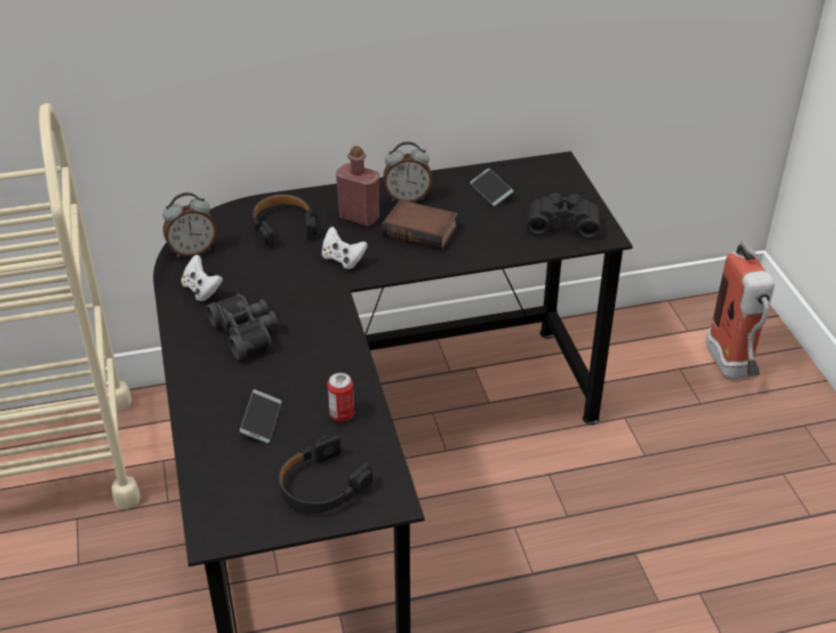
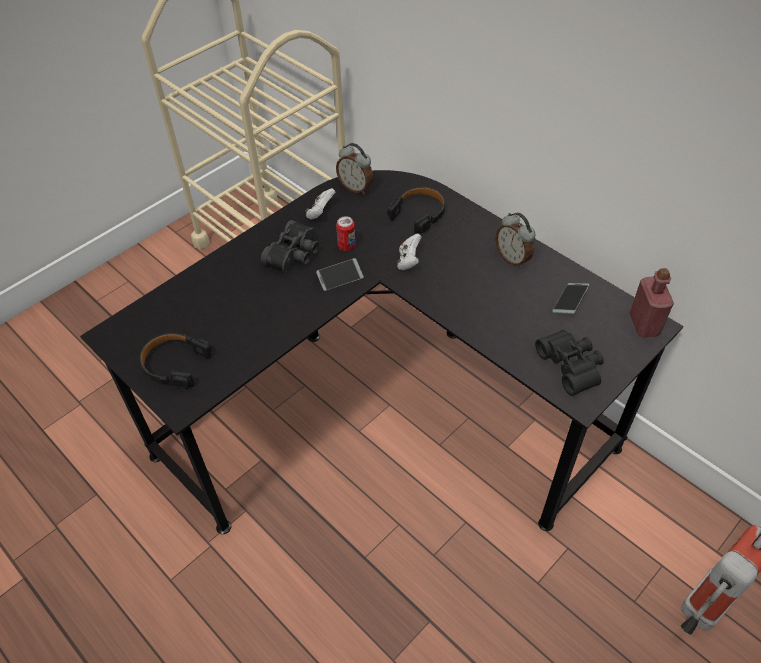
camera: 60 degrees right, 10 degrees up
(261, 421) = (217, 305): phone -> phone (340, 278)
(342, 414) = (248, 341): can -> can (346, 246)
(359, 217) = (464, 245): red bottle -> red bottle (644, 324)
(421, 230) = (480, 285): book -> none

